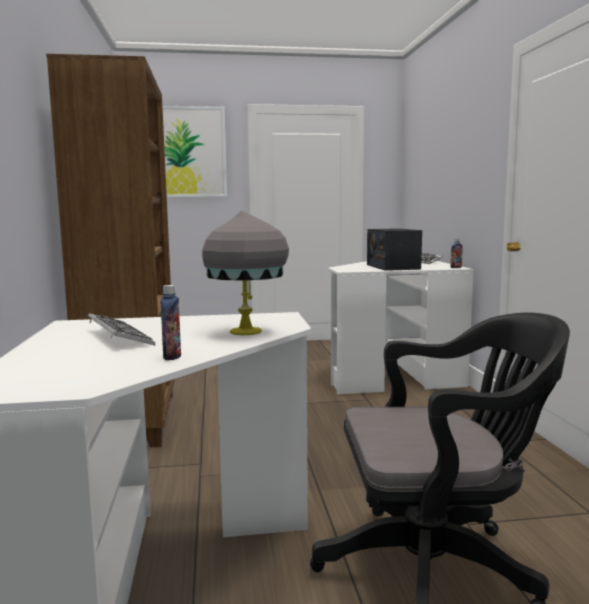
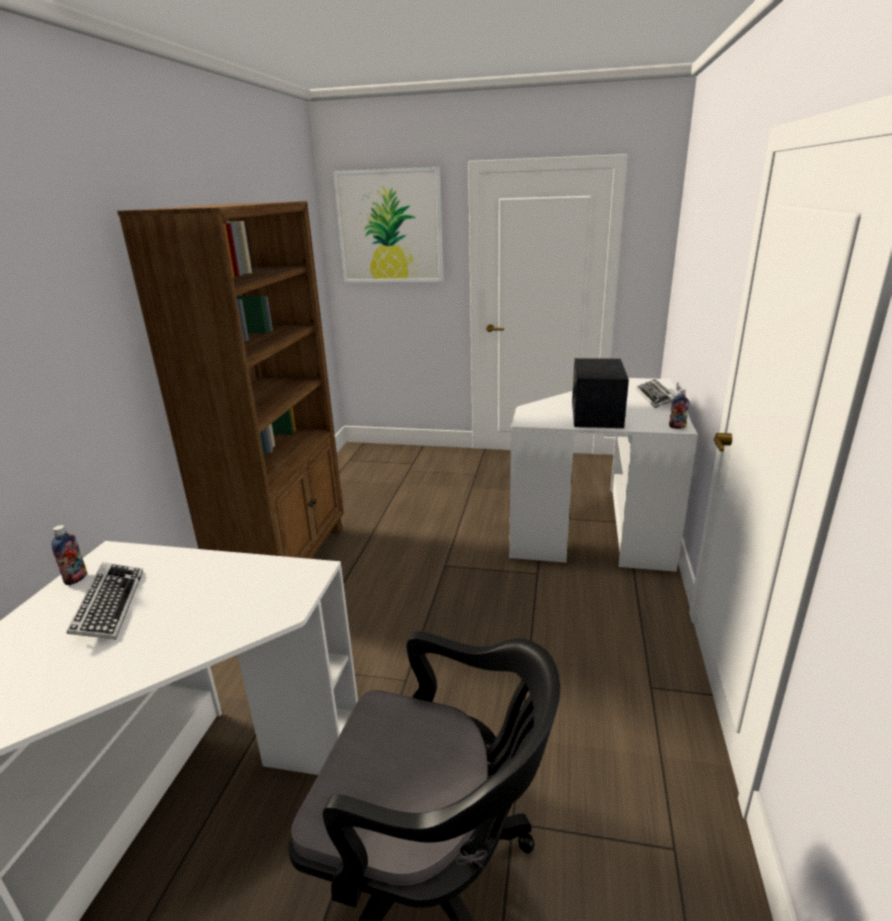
camera: 20 degrees right, 15 degrees up
(172, 356) = (99, 678): bottle -> bottle (76, 579)
(247, 331) = (232, 617): grey table lamp -> none

